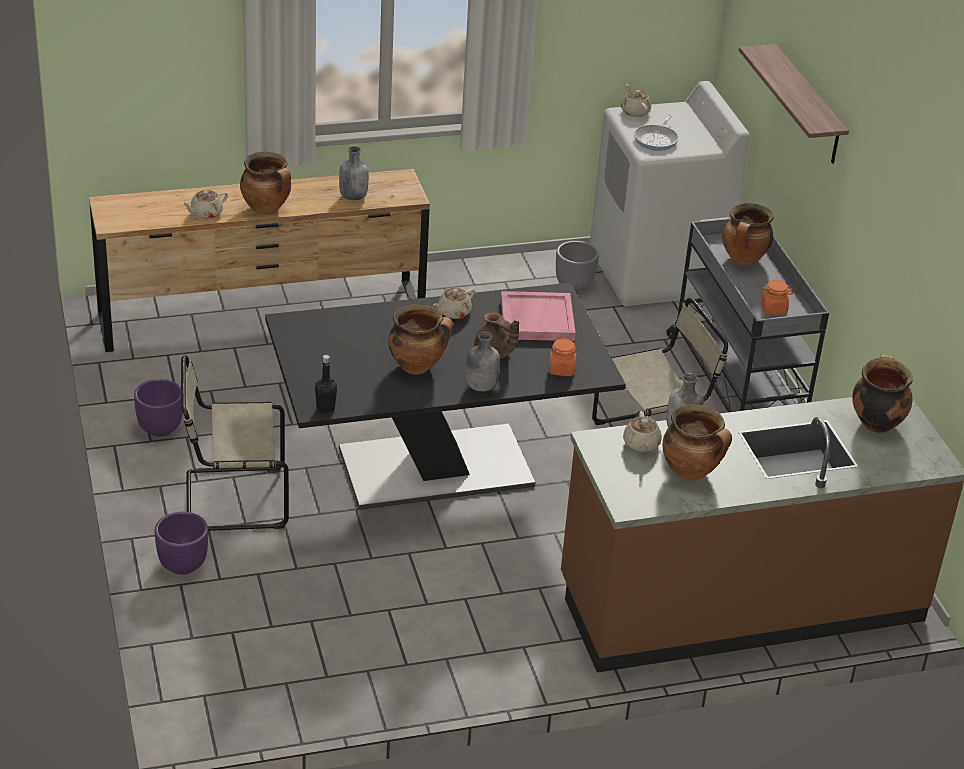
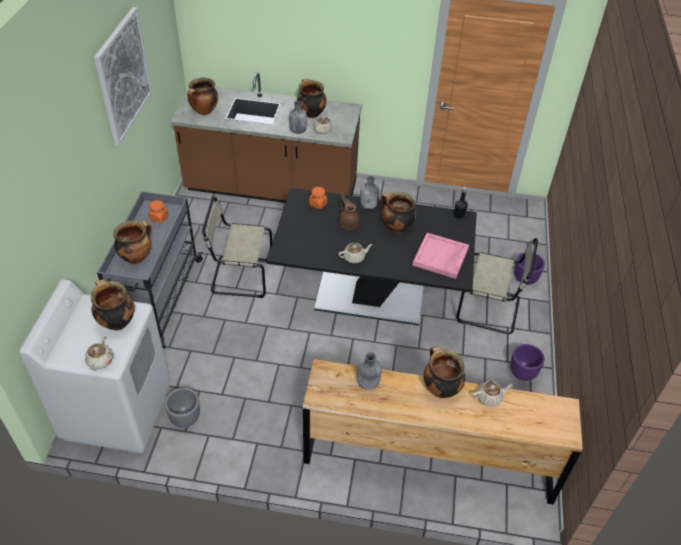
camera: 155 degrees left, 10 degrees up
(536, 319) = (308, 239): pink tray -> pink tray (441, 257)
(657, 139) = (116, 322): frying pan -> cooking pot
(807, 106) = (74, 174): shelf -> none
(897, 178) = (123, 76): none -> picture

